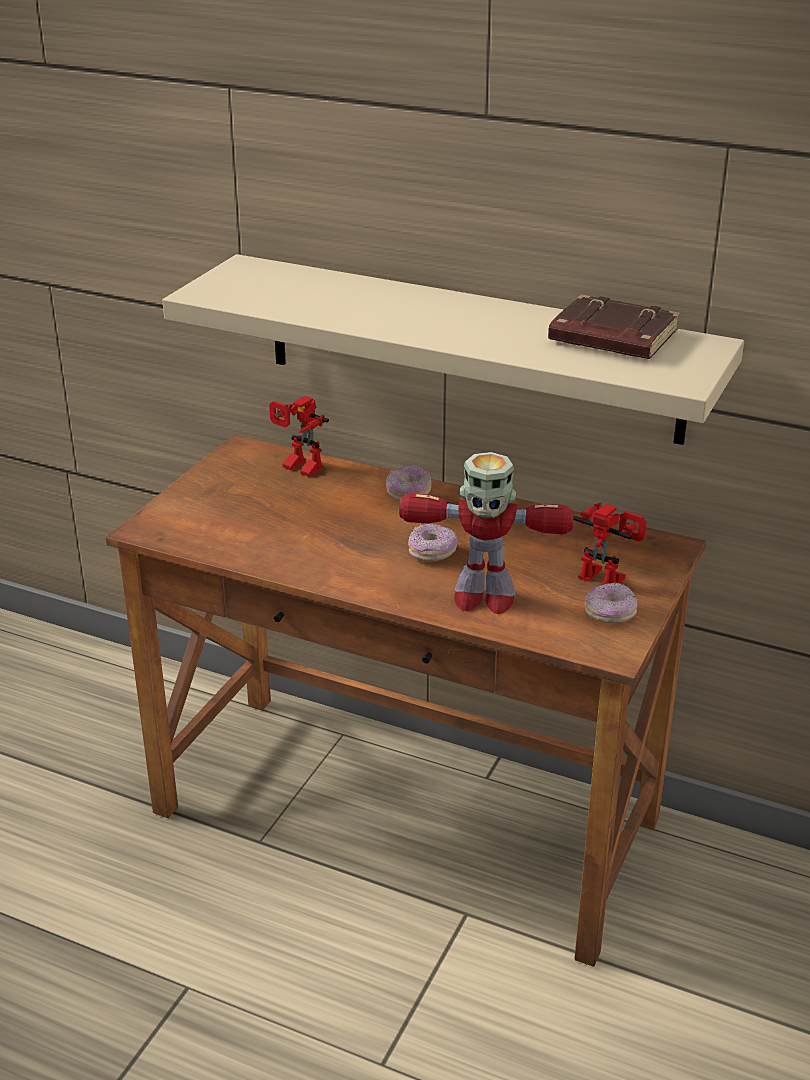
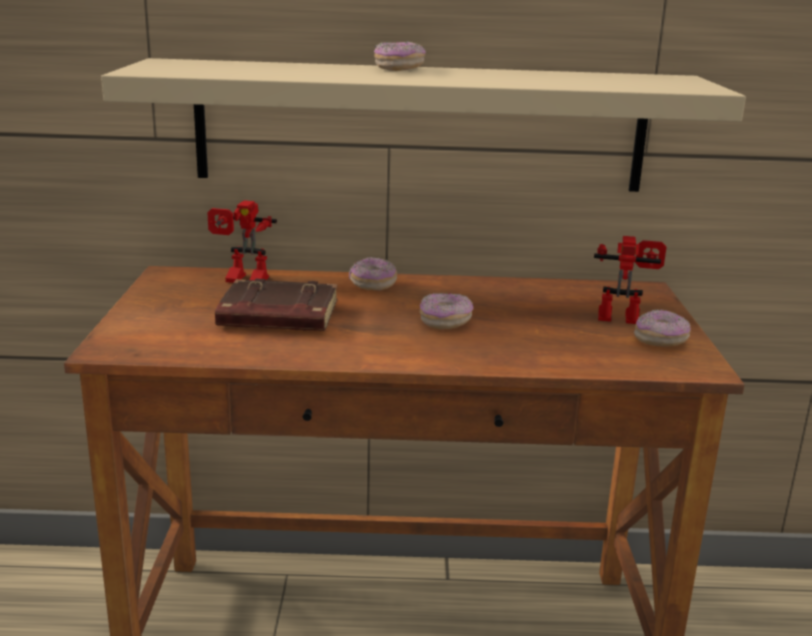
camera: 25 degrees left, 10 degrees down
(437, 301) = (399, 69): none -> donut
(482, 598) = (533, 348): toy robot -> none
(611, 338) = (593, 77): brown book -> brown book (277, 316)

